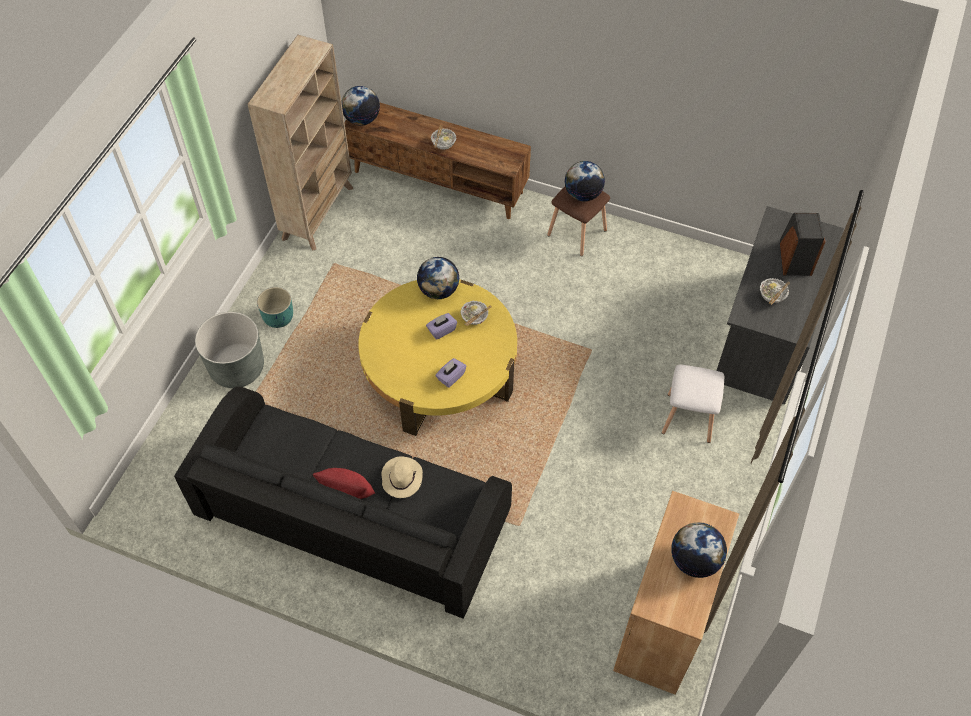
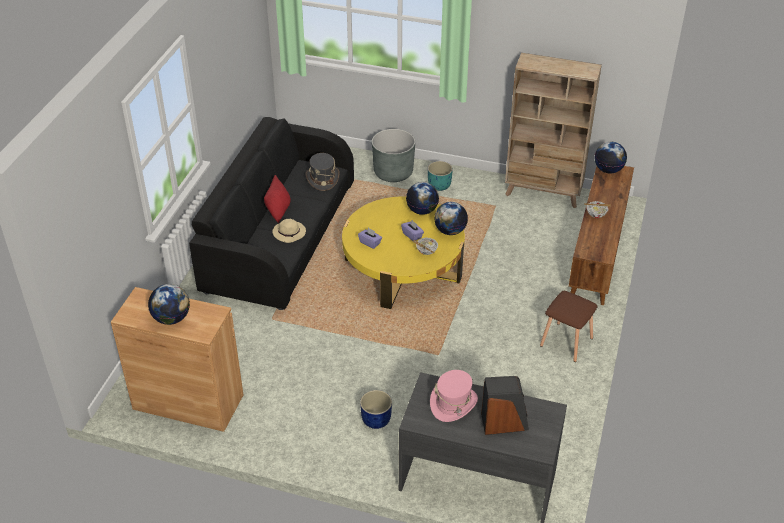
camera: 85 degrees right, 15 degrees down
(285, 434) = (322, 179): none -> grey hat
(583, 194) = (573, 306): globe -> globe (422, 211)
(689, 418) = (375, 420): white stool -> blue planter
(772, 297) = (453, 403): bowl -> pink hat

